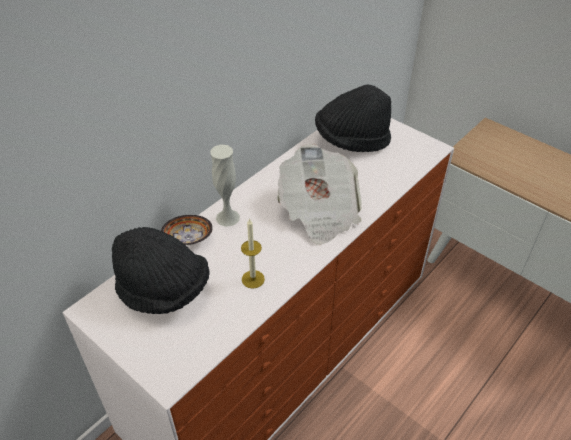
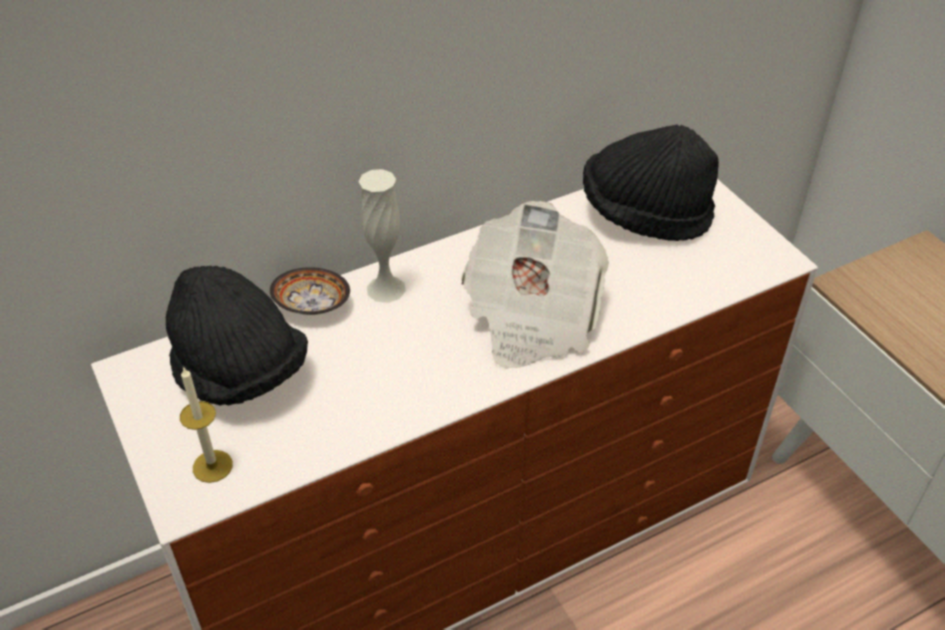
camera: 20 degrees right, 0 degrees up
(253, 279) = (376, 392): candle -> candle (212, 466)

